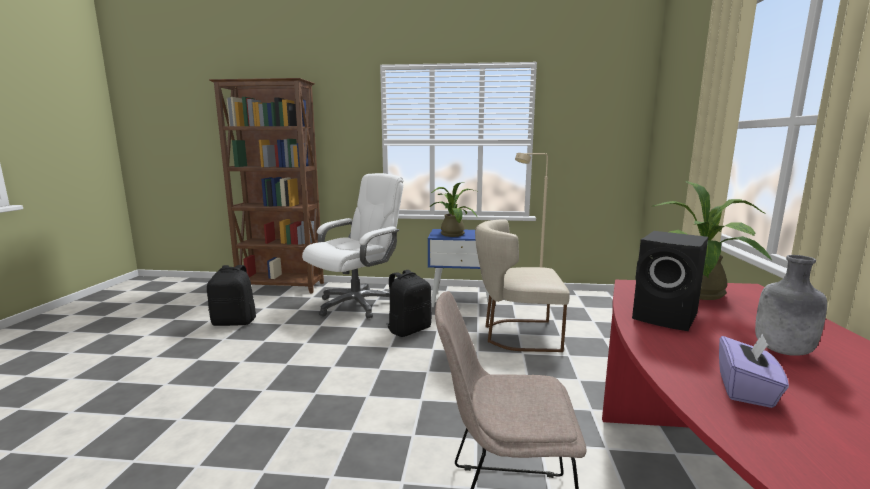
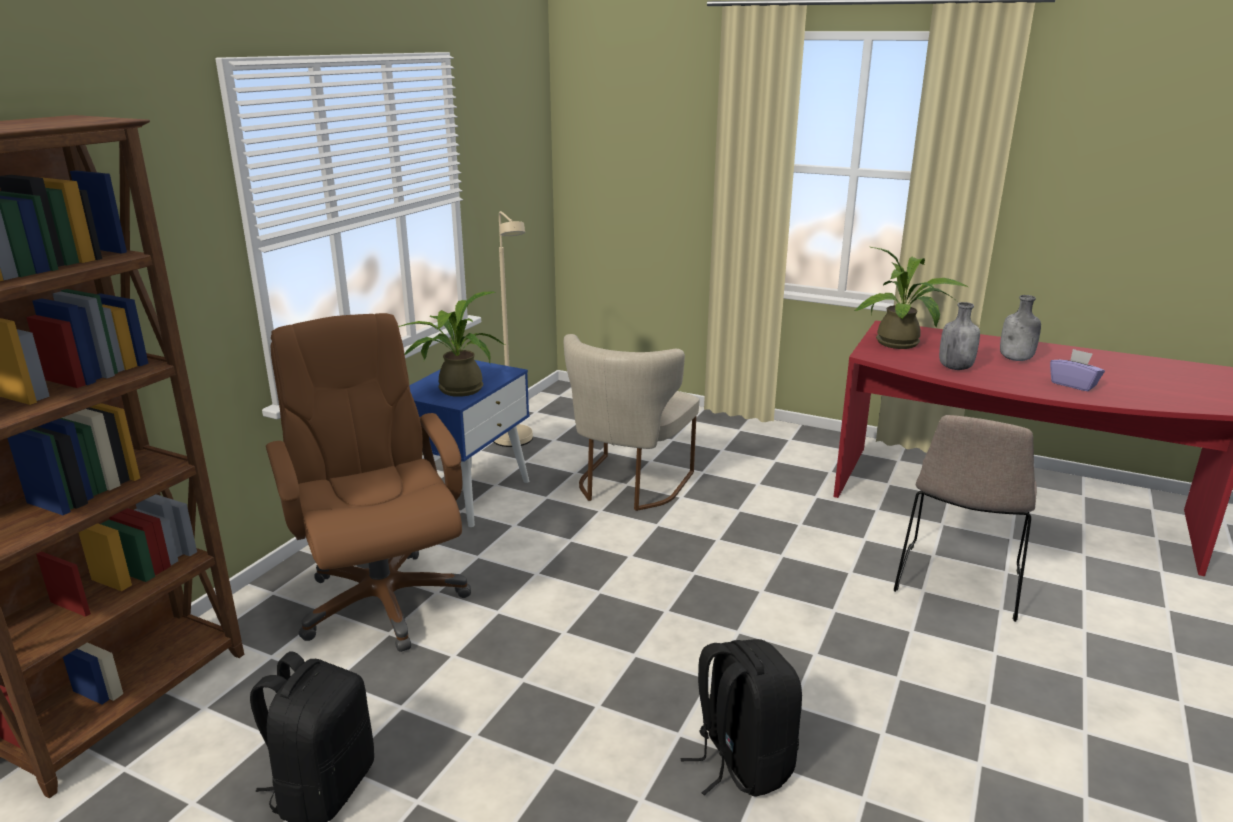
camera: 70 degrees left, 10 degrees up
(356, 304) = (382, 600): white office chair -> brown office chair
(409, 330) = (549, 563): black backpack -> black backpack (740, 762)
(667, 317) = (955, 367): black speaker -> grey bottle

